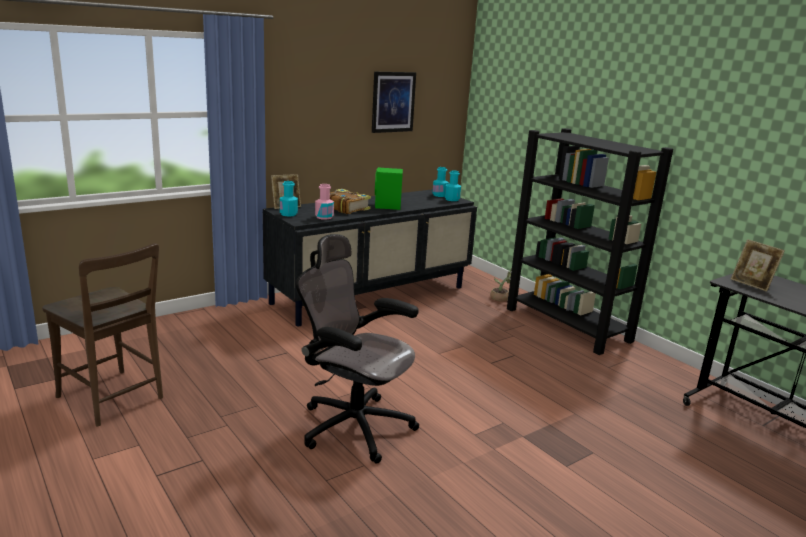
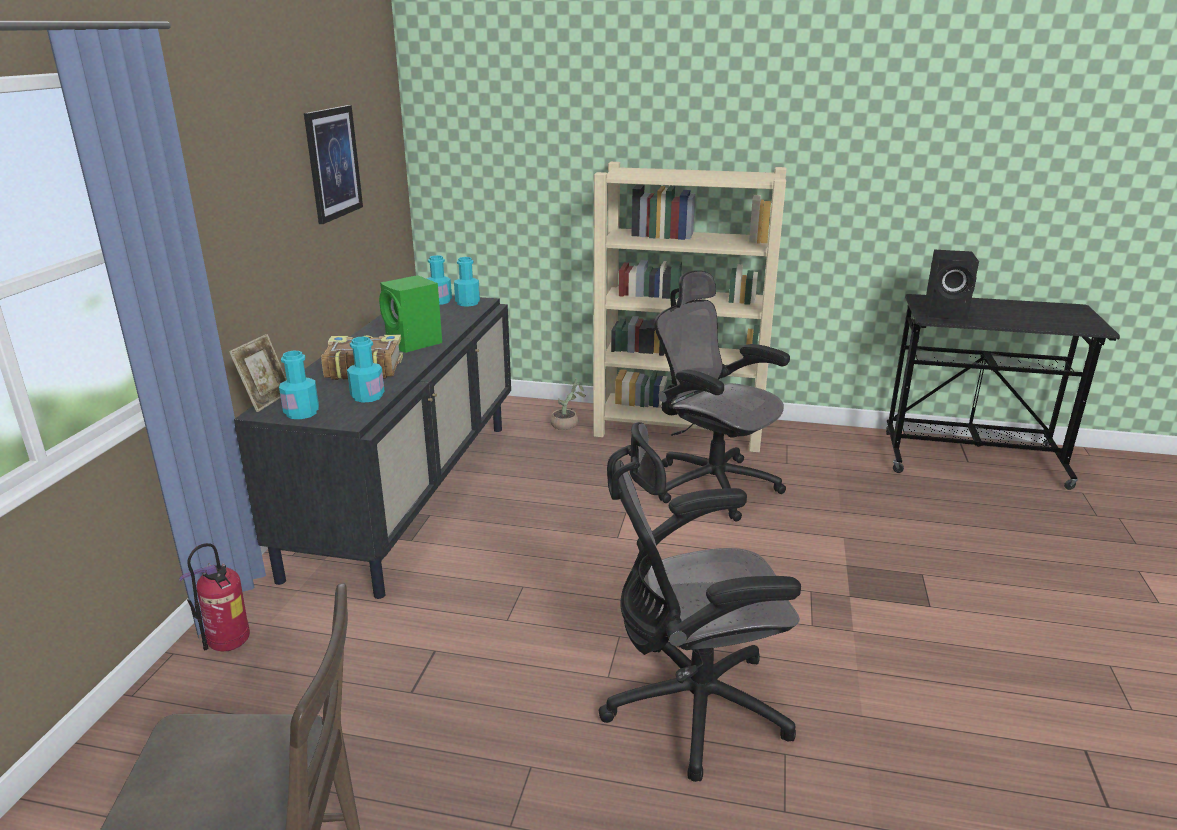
camera: 40 degrees left, 5 degrees up
(223, 315) = (229, 646): none -> fire extinguisher
(324, 217) = (367, 396): pink bottle -> turquoise bottle
(535, 357) = (713, 486): none -> office chair
(567, 325) = (679, 428): black bookcase -> beige bookcase
(751, 284) = (947, 313): picture frame -> black speaker

